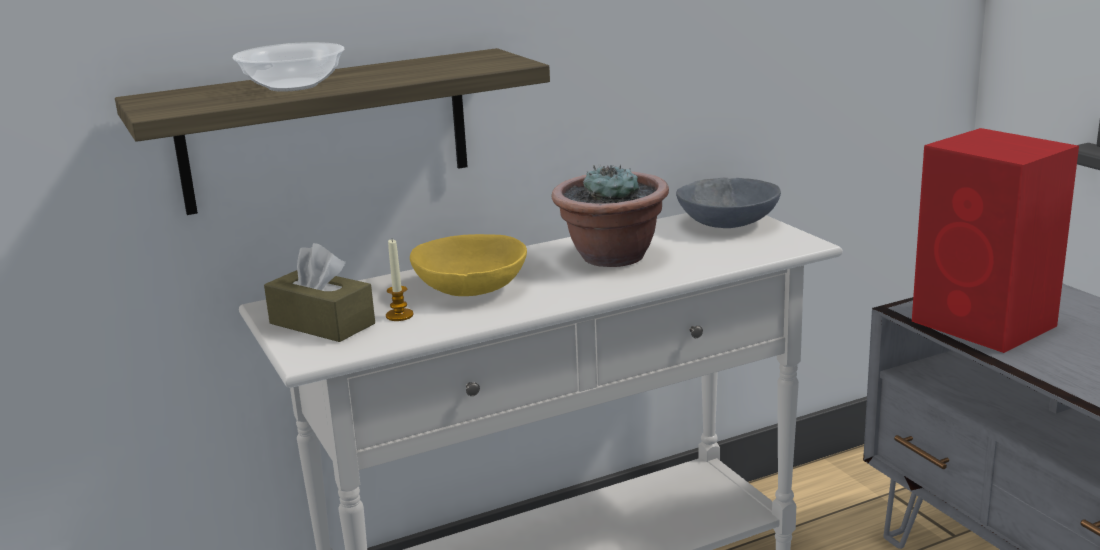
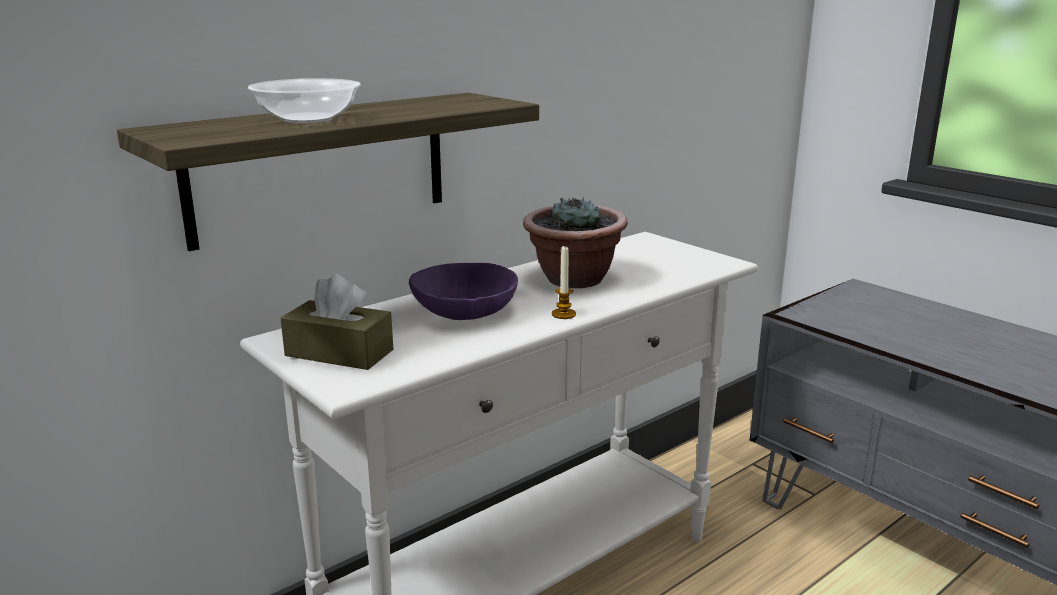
camera: 15 degrees left, 0 degrees up
(399, 315) = (412, 341): candle -> candle (563, 314)
(471, 287) = (464, 312): yellow bowl -> purple bowl
(727, 223) = (651, 248): grey bowl -> none
(986, 324) = (857, 323): red speaker -> none

